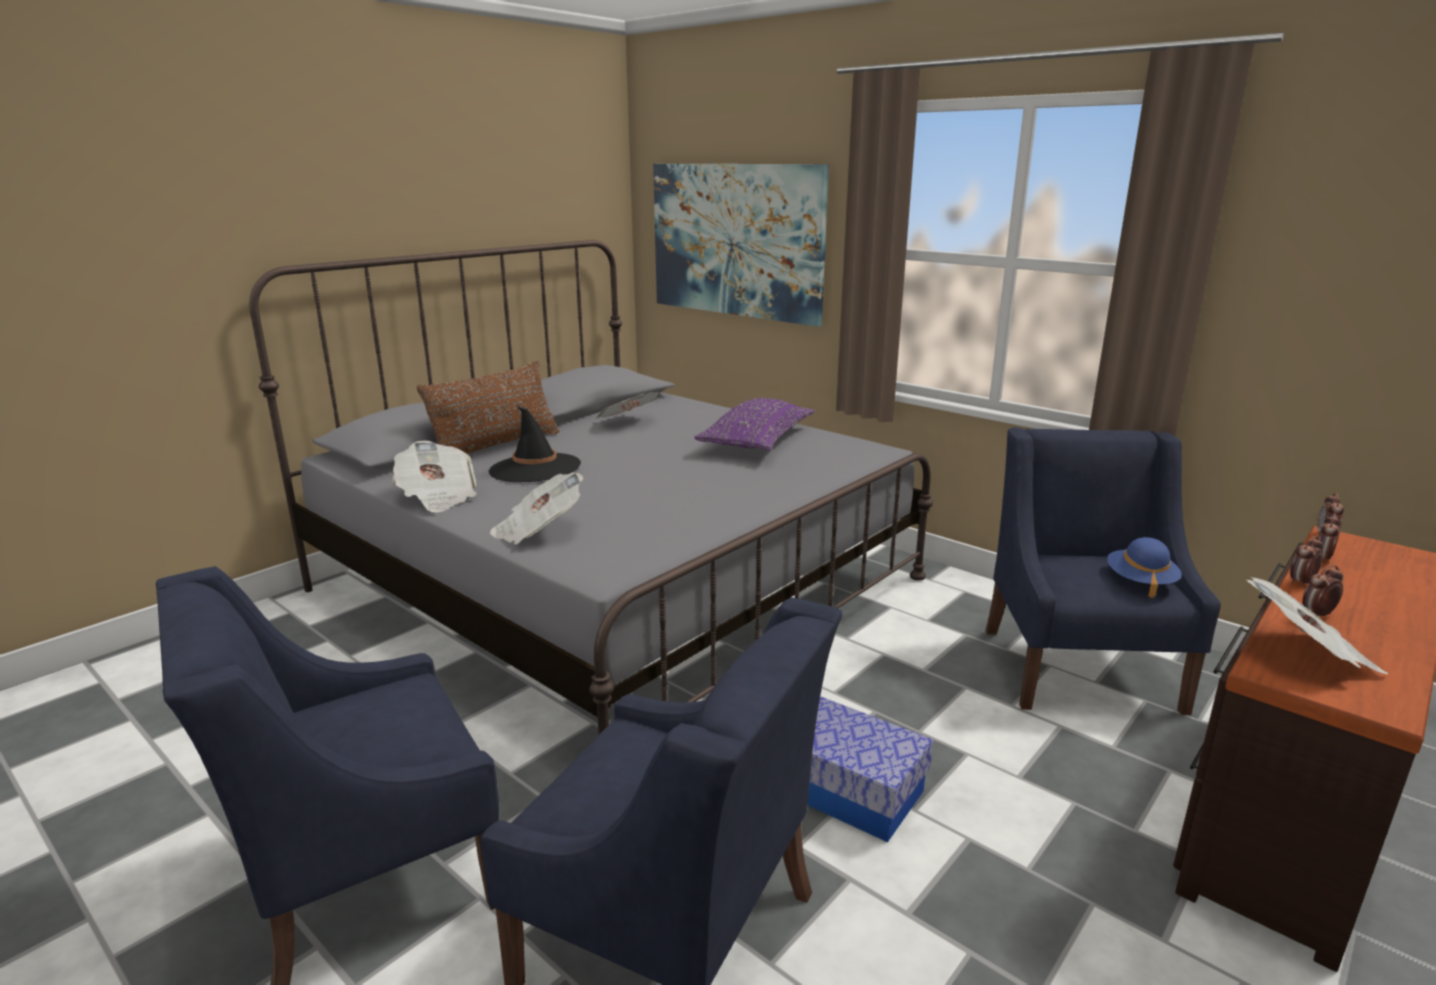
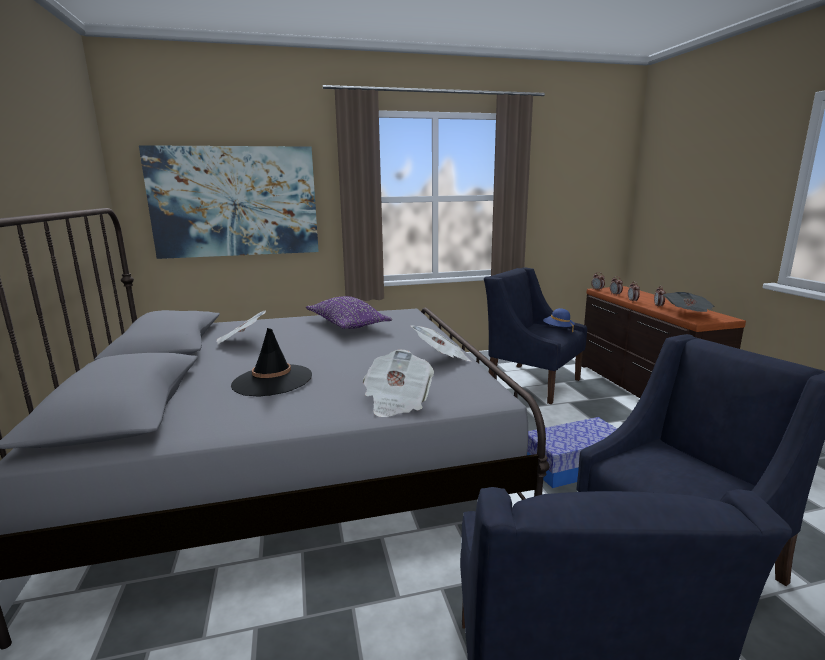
camera: 55 degrees left, 5 degrees down
(437, 497) = (265, 422): newspaper -> newspaper (441, 358)
(496, 447) = (193, 383): brown pillow -> none

